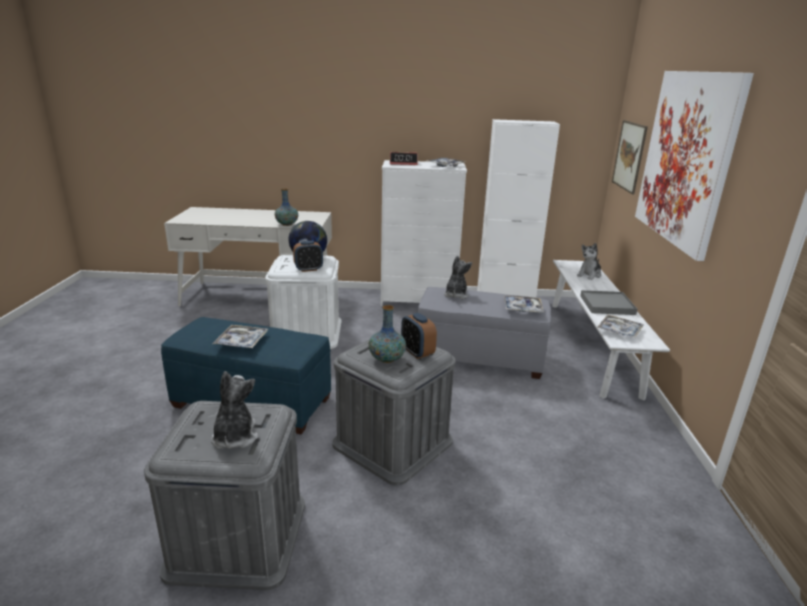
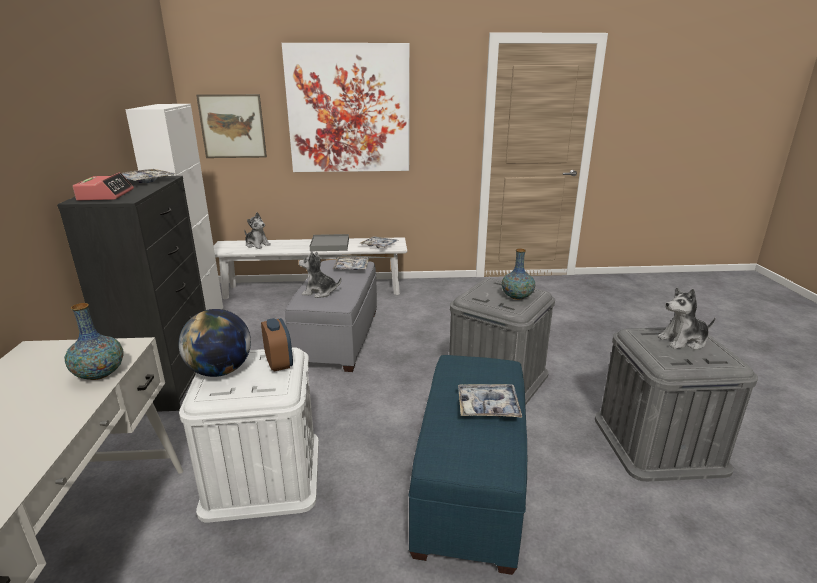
camera: 95 degrees left, 0 degrees up
(417, 352) = (497, 287): alarm clock -> none
(419, 299) = (169, 378): white dresser -> black dresser

